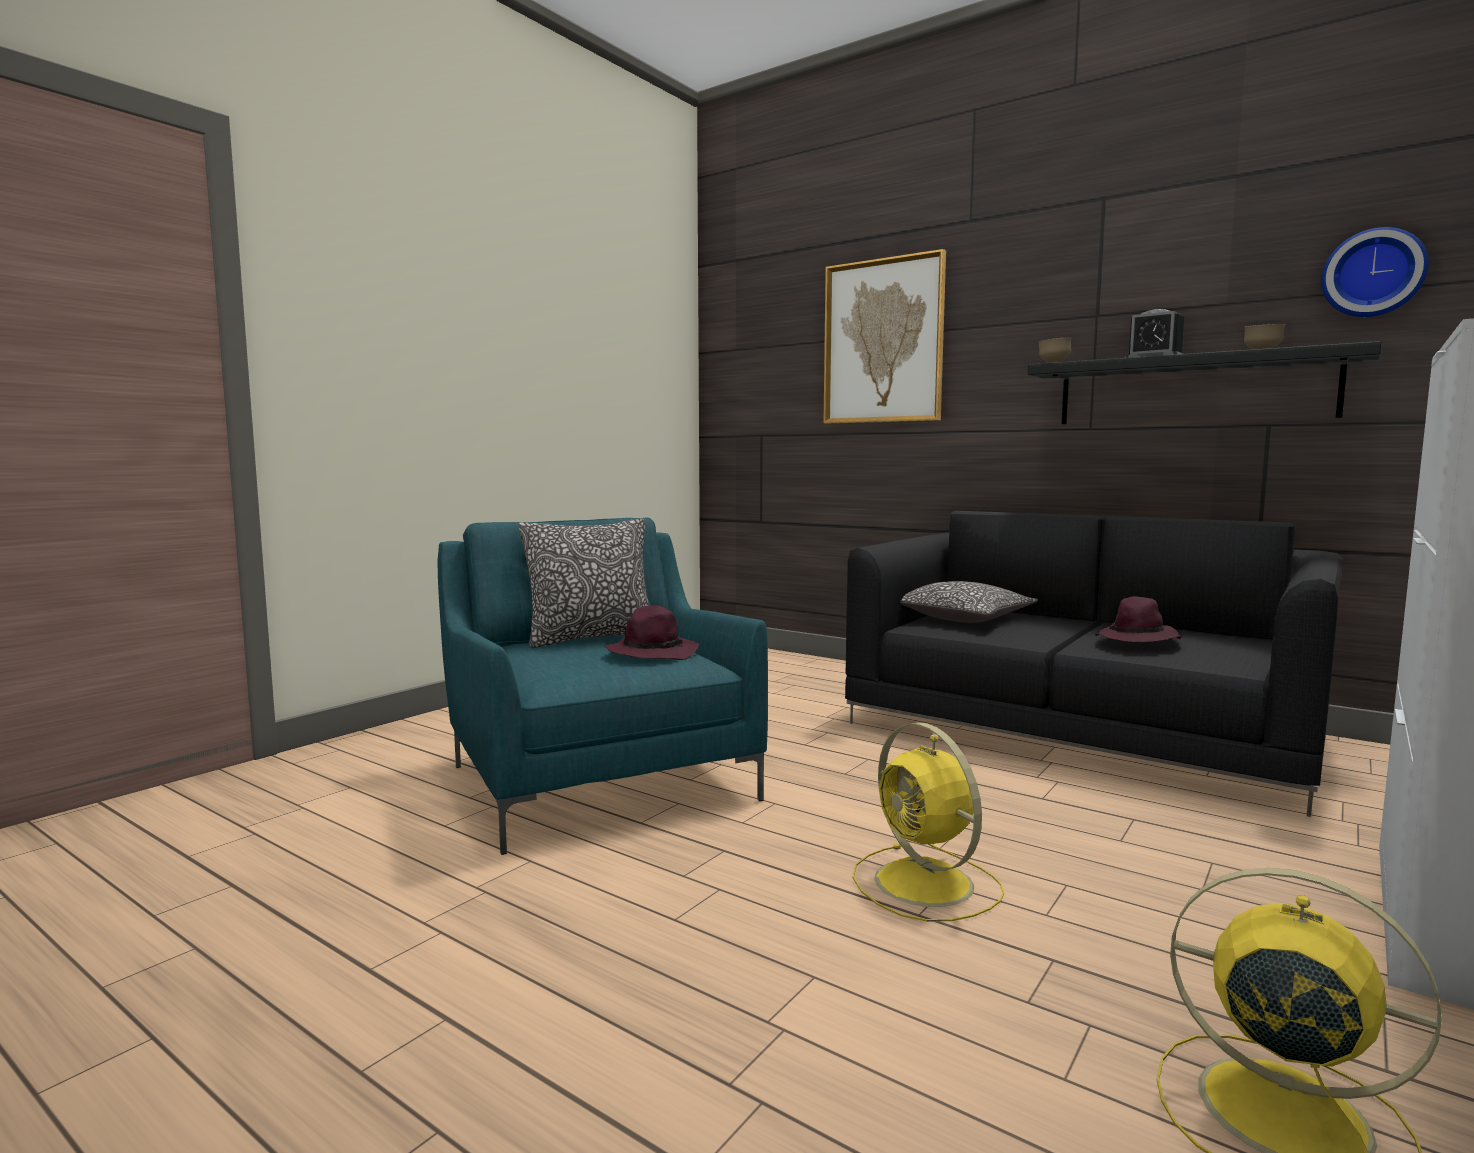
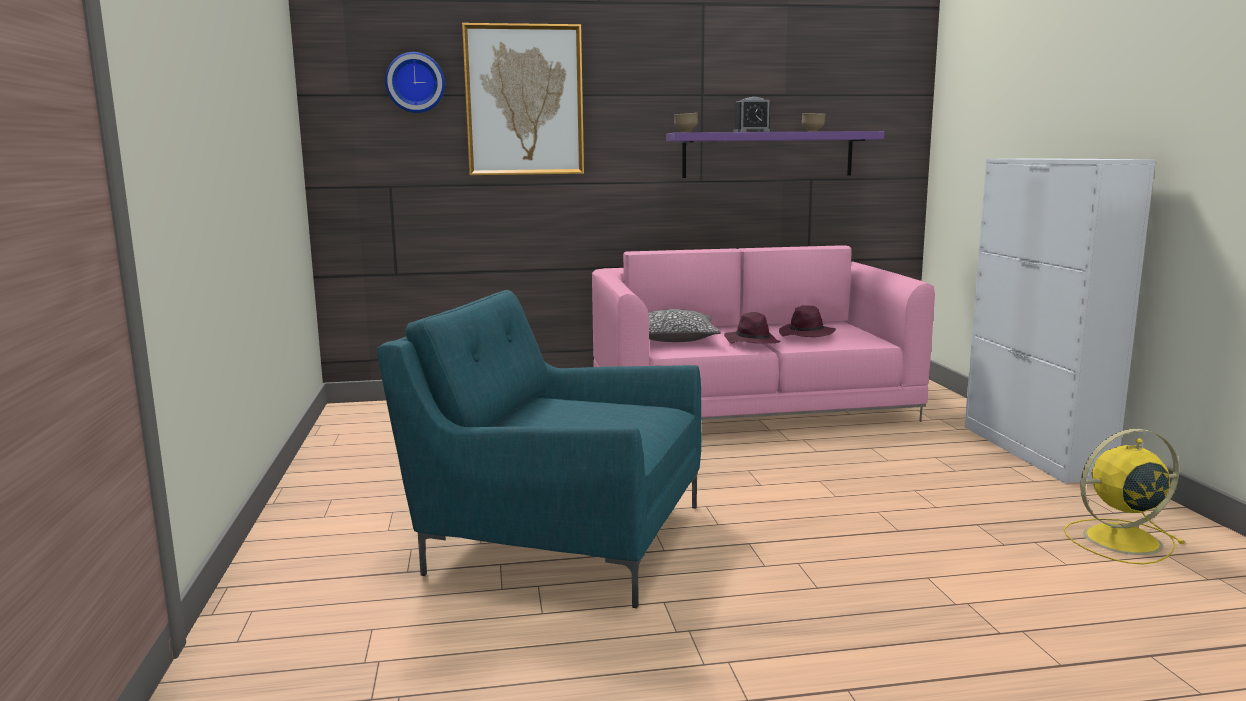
camera: 45 degrees left, 5 degrees up
(591, 639) = (526, 413): pillow -> none
(652, 653) = (613, 411): purple hat -> purple hat (752, 342)
(927, 885) = (871, 515): yellow fan -> none
(1080, 730) = (749, 405): black sofa -> pink sofa
(1192, 390) = (768, 154): black shelf -> purple shelf
(1373, 274) = (863, 84): wall clock -> wall clock (415, 83)

